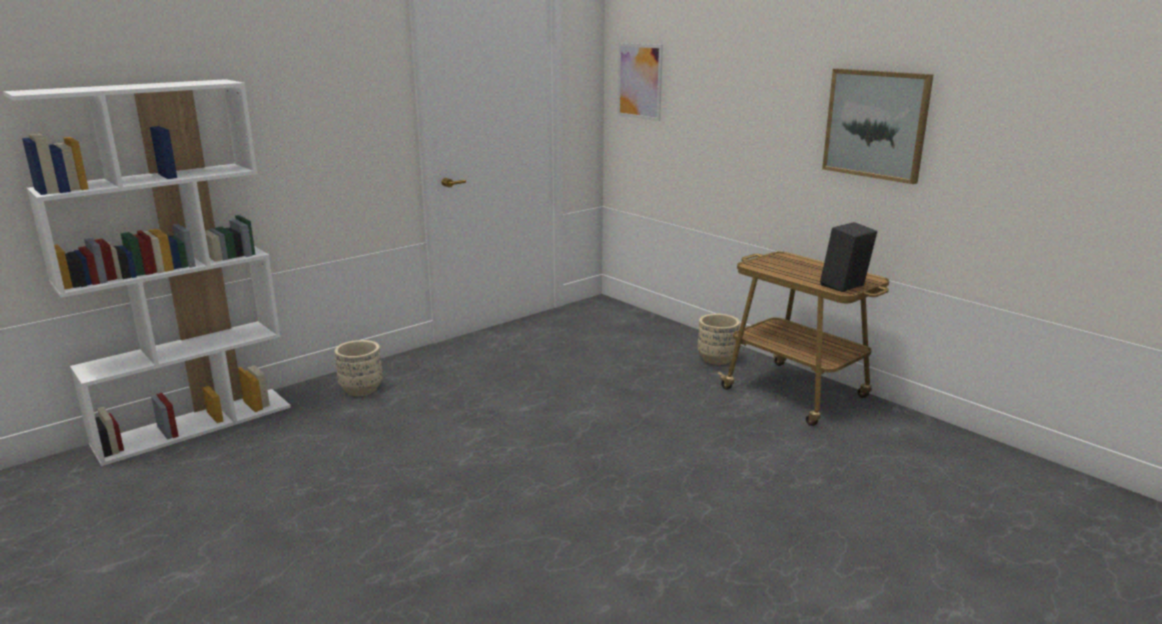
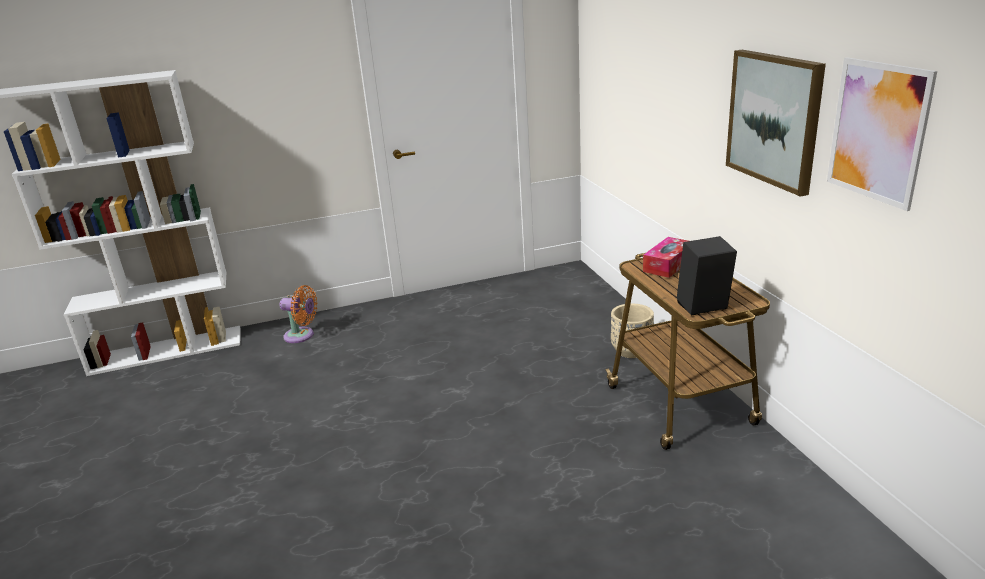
camera: 25 degrees right, 5 degrees up
(361, 389) = (302, 336): beige planter -> orange fan
(639, 81) = (600, 51): picture -> picture (877, 131)
(779, 262) = (668, 265): none -> tissue box

